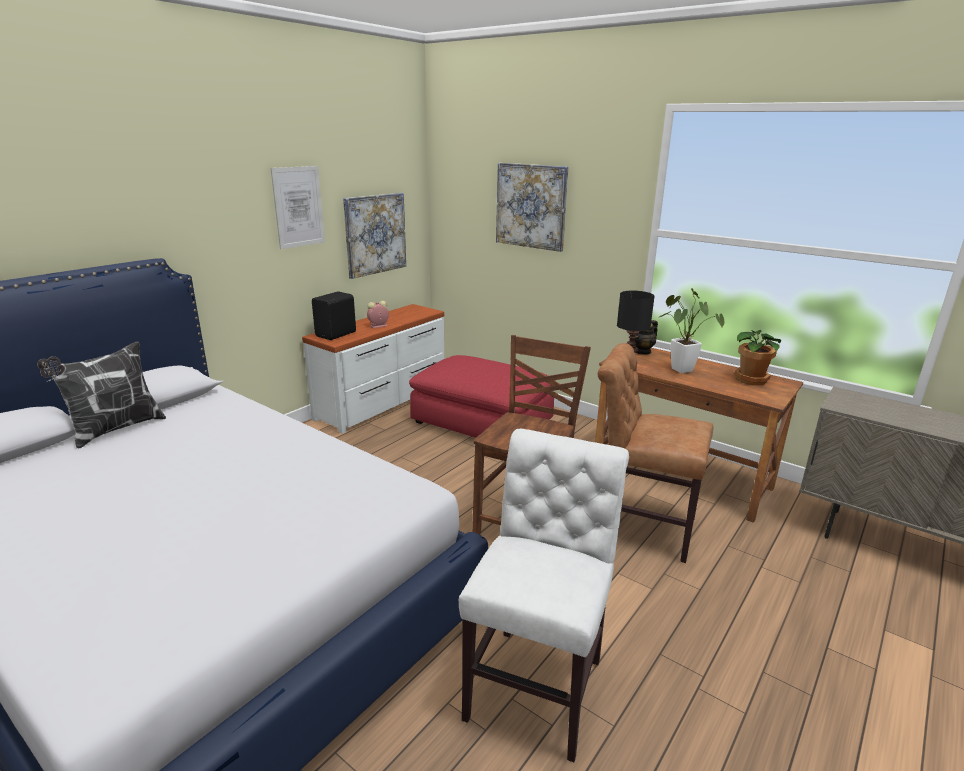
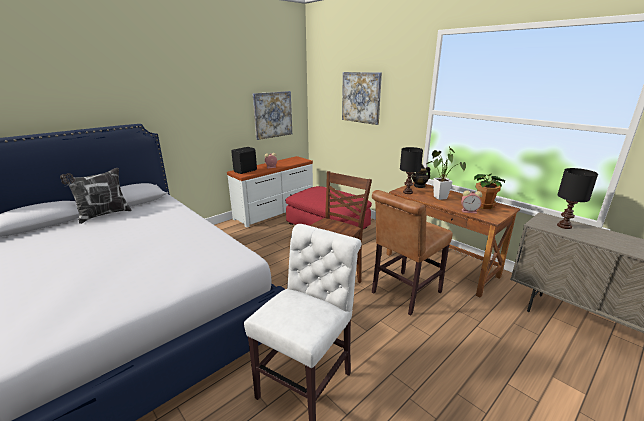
camera: 10 degrees right, 0 degrees up
(298, 207) = (224, 97): picture -> none
(639, 527) = (403, 294): brown chair -> brown chair turned 75 degrees counterclockwise
(734, 390) = (469, 211): none -> alarm clock
(875, 407) = (563, 226): none -> black table lamp

